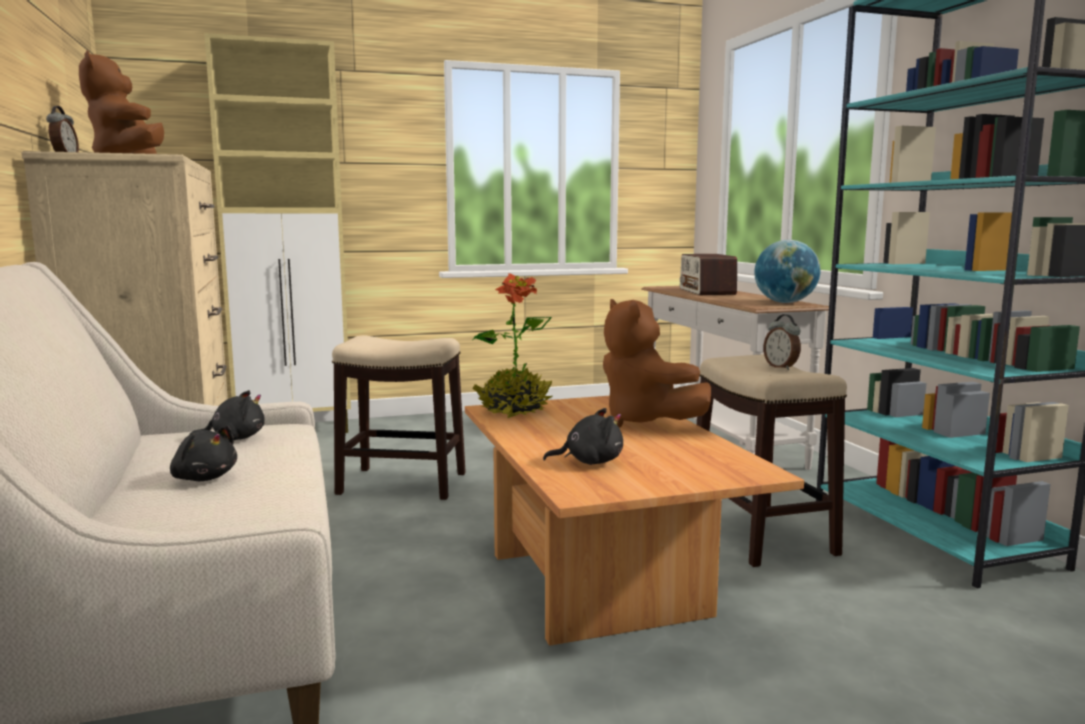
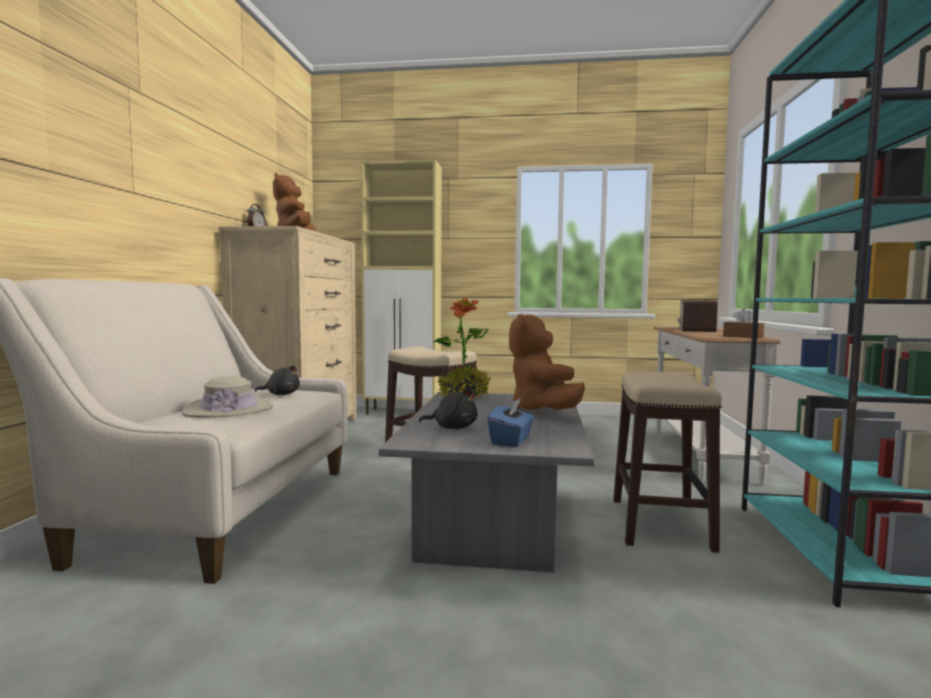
camera: 25 degrees right, 5 degrees down
(203, 478) = (228, 409): black plush toy -> beige hat
(604, 584) = (494, 532): brown coffee table -> grey coffee table
(687, 470) = (511, 441): none -> blue tissue box
(781, 367) = (678, 380): alarm clock -> none
(785, 303) = (743, 336): globe -> brown tissue box

